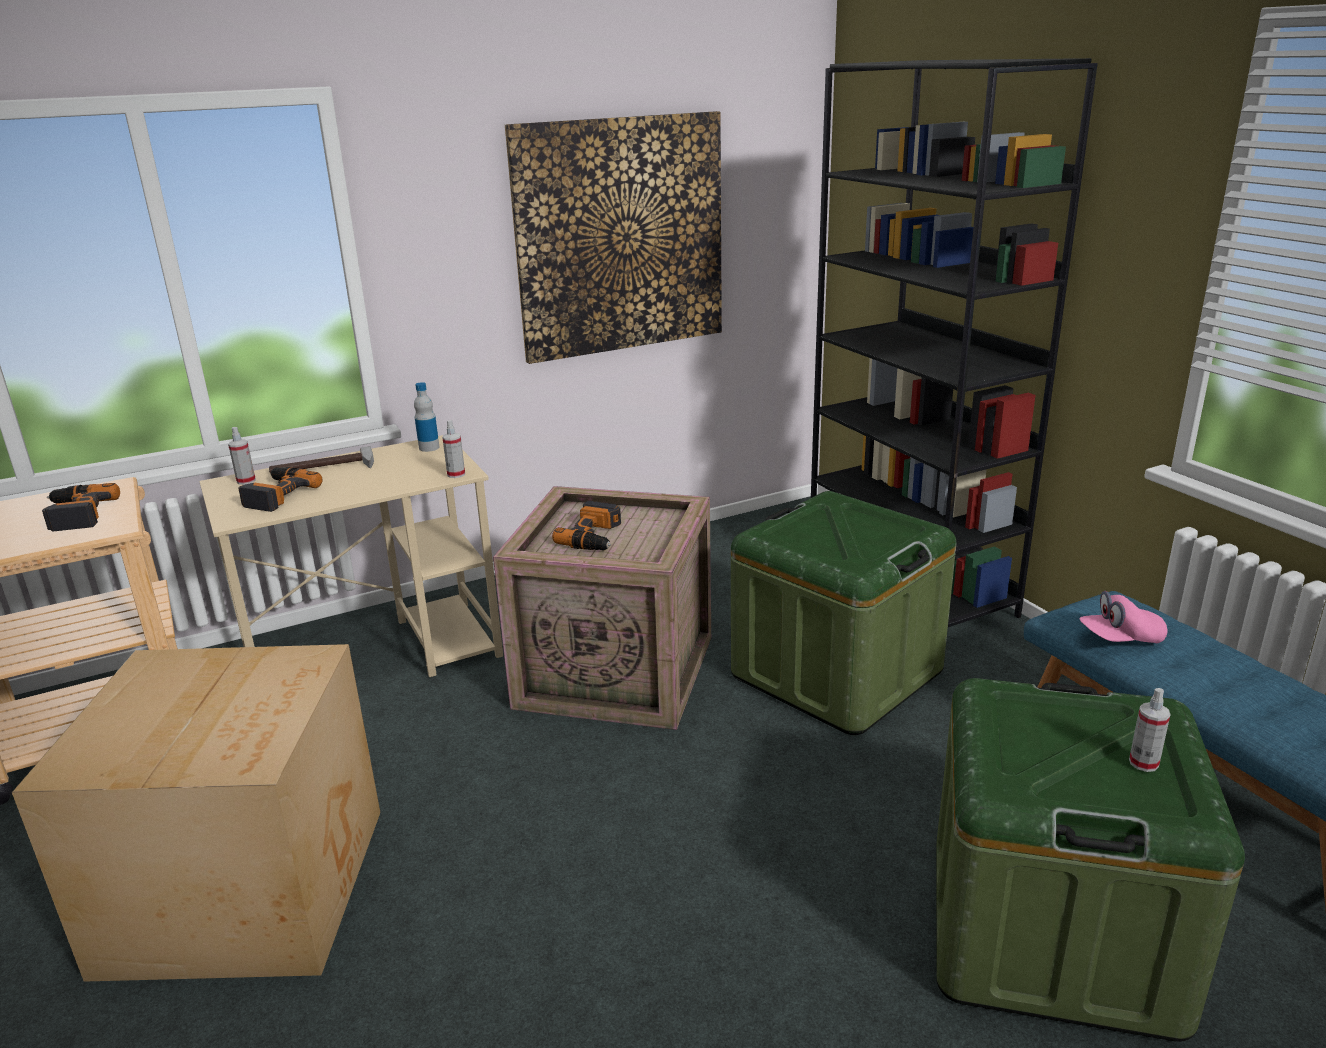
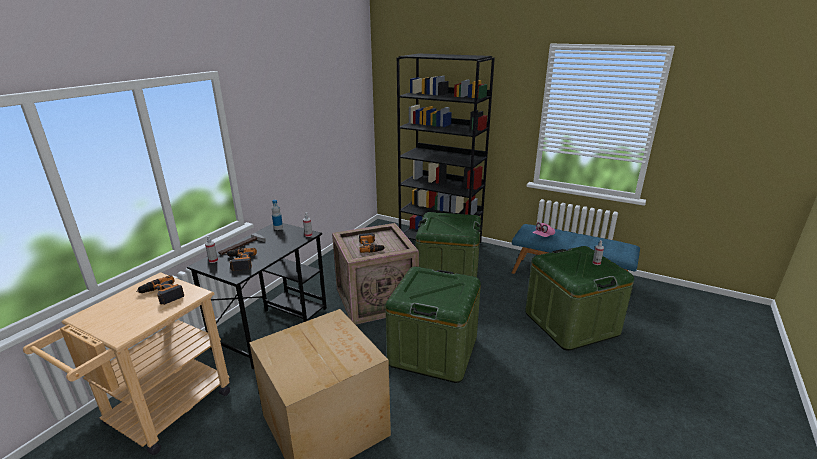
camera: 35 degrees left, 0 degrees up
(377, 658) = (273, 327): beige desk -> black desk
(605, 836) = (433, 351): none -> green storage box
(620, 236) = (317, 126): picture -> none

